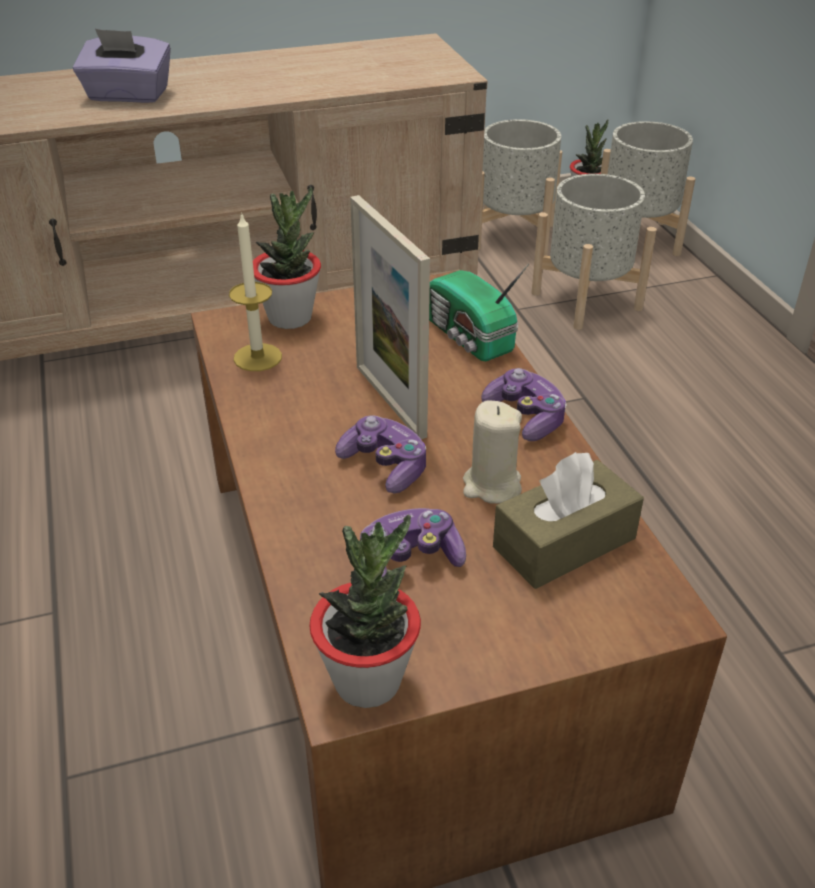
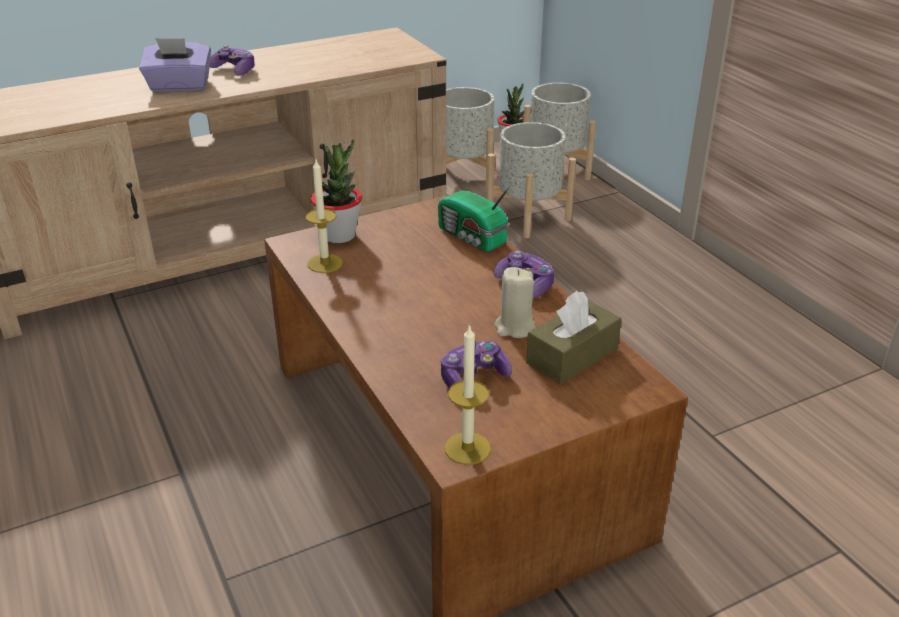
camera: 10 degrees left, 5 degrees down
(368, 681) = (467, 448): potted plant -> candle
(385, 466) = (438, 323): game controller -> game controller (234, 70)
(390, 400) = (429, 282): picture frame -> none

